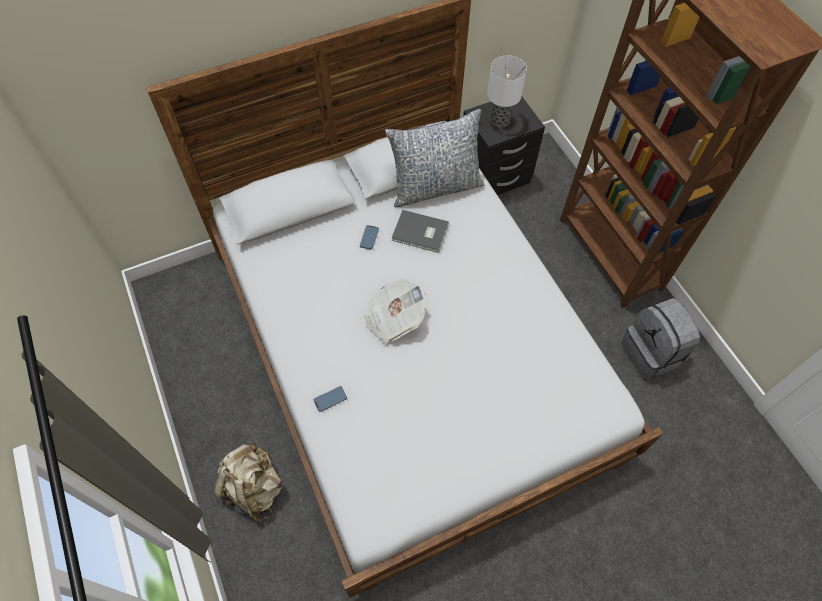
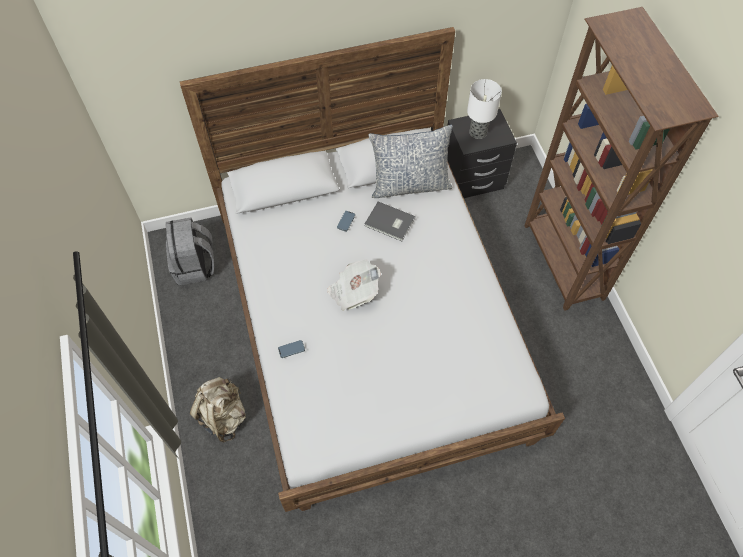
camera: 10 degrees right, 0 degrees up
(652, 353) = (582, 354): grey backpack -> grey backpack (195, 266)

